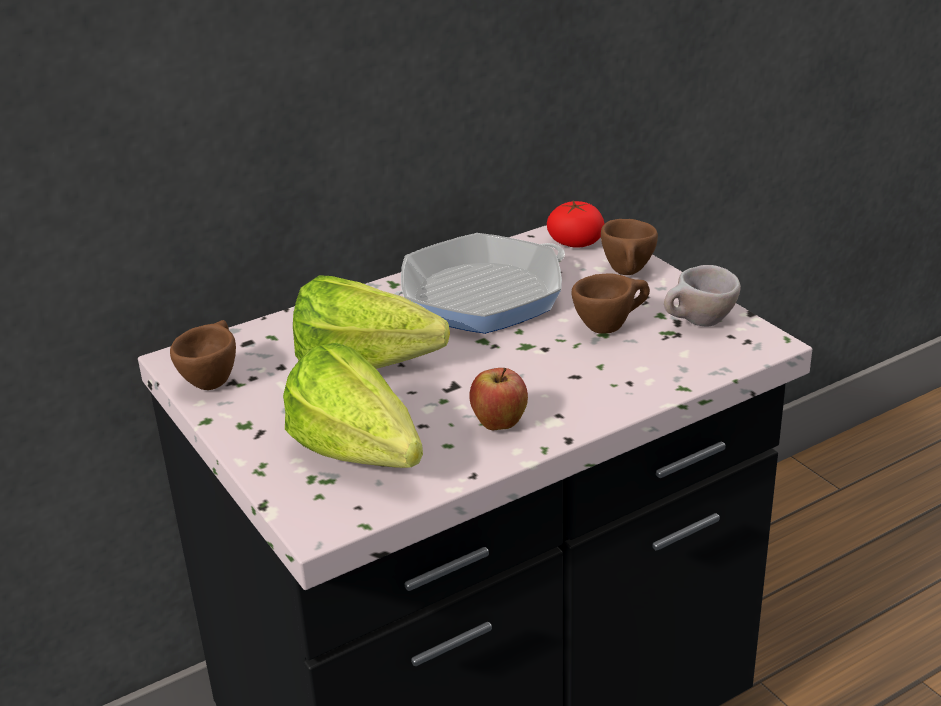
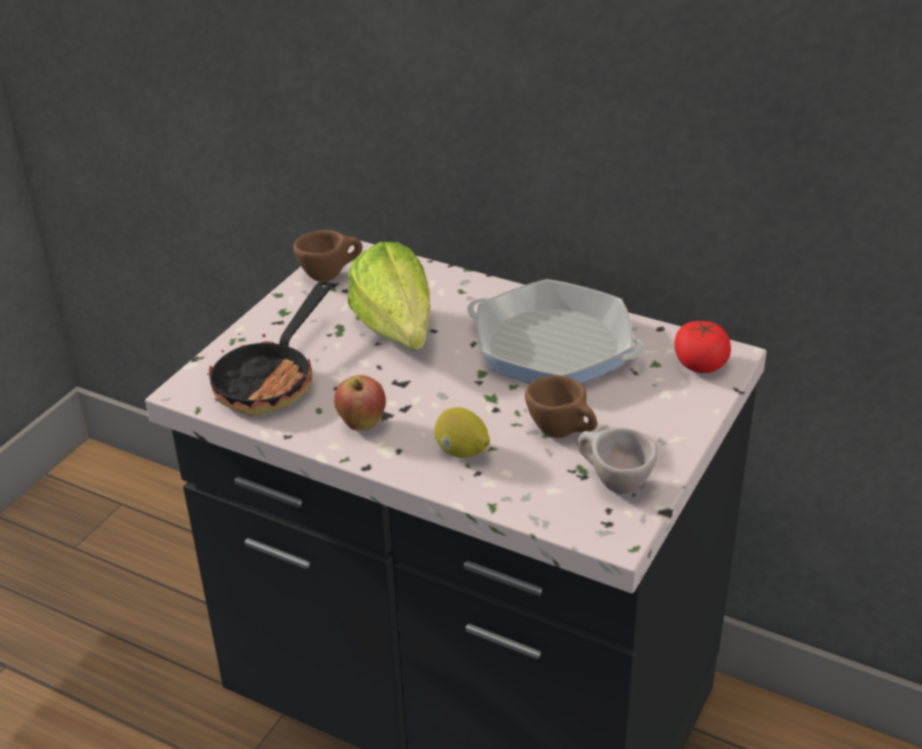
camera: 60 degrees right, 5 degrees up
(363, 461) = (272, 379): lettuce -> frying pan
(592, 382) = (462, 452): none -> lemon
(629, 274) = (669, 414): brown cup -> none

